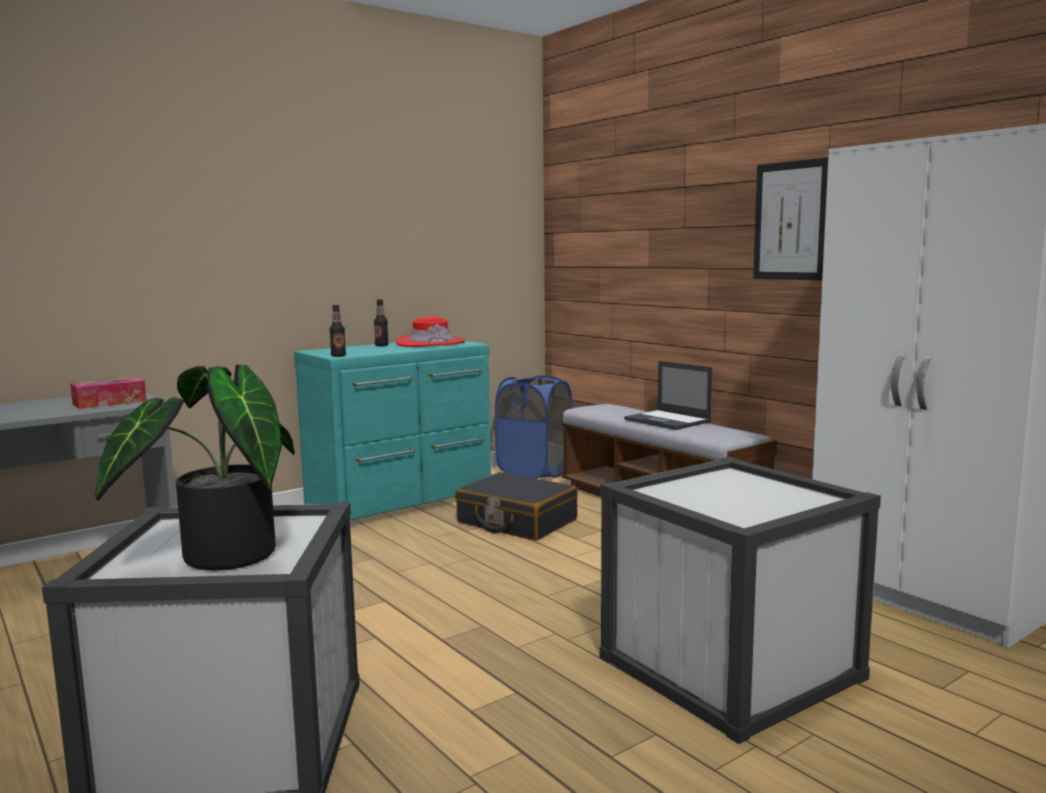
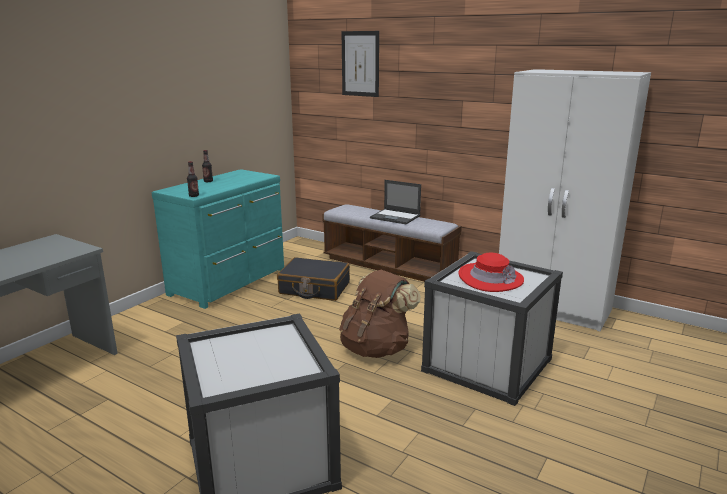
camera: 20 degrees left, 10 degrees up
(109, 402) = (53, 251): tissue box -> none
(218, 556) = (262, 365): potted plant -> none
(430, 343) = (239, 176): red hat -> red hat (490, 278)
(535, 472) = (299, 249): blue laundry basket -> none
(549, 613) = (376, 348): none -> brown backpack
(790, 221) = (471, 99): picture -> picture (360, 64)

